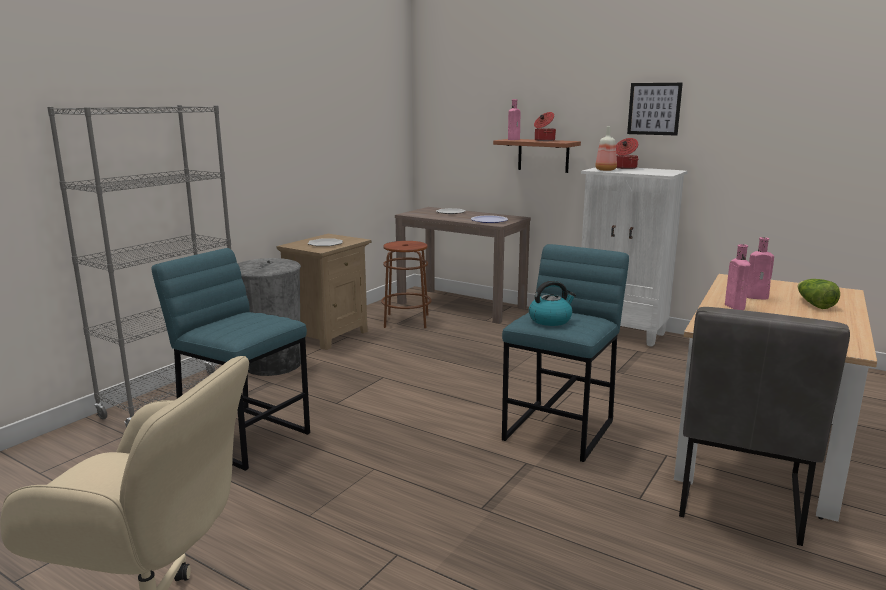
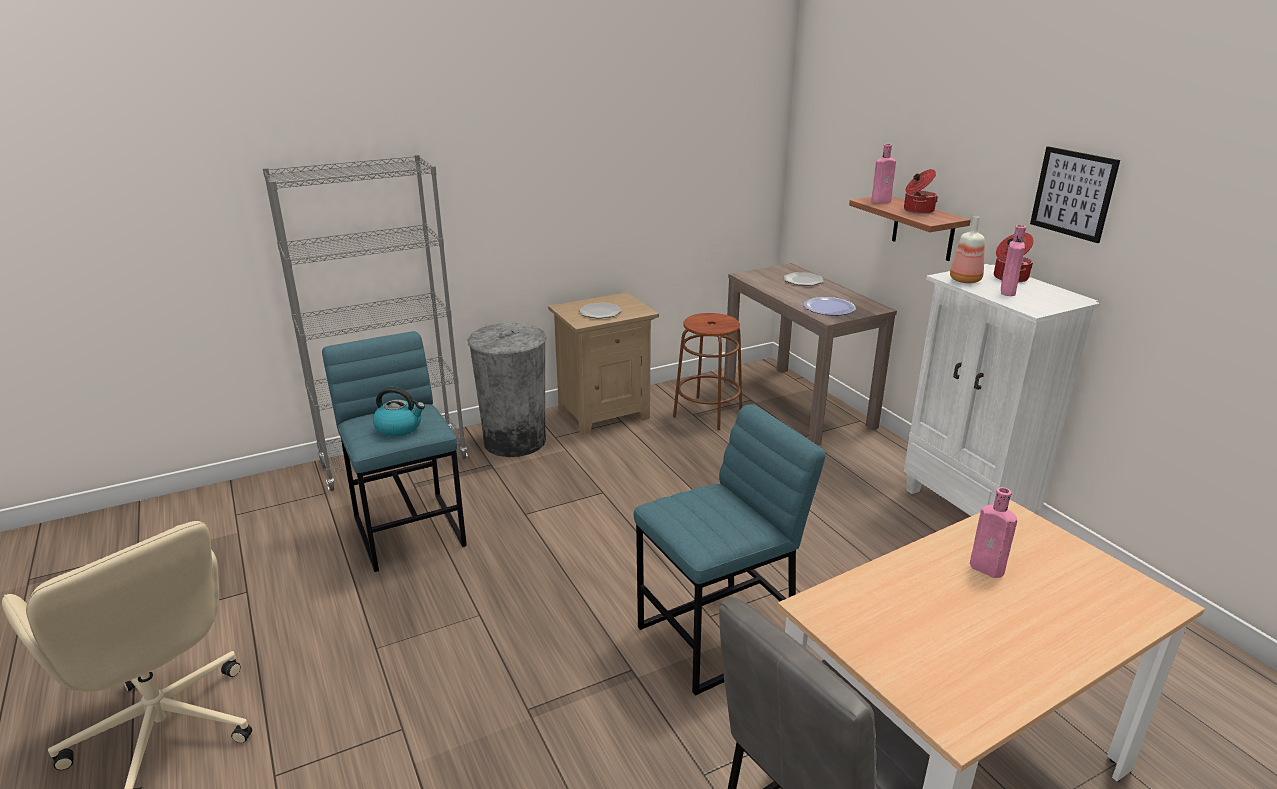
camera: 30 degrees right, 10 degrees up
(550, 320) = (691, 514): kettle -> kettle (399, 427)
(733, 306) = (921, 576): pink bottle -> pink bottle (1007, 291)
(814, 304) = (1056, 613): lettuce -> none

